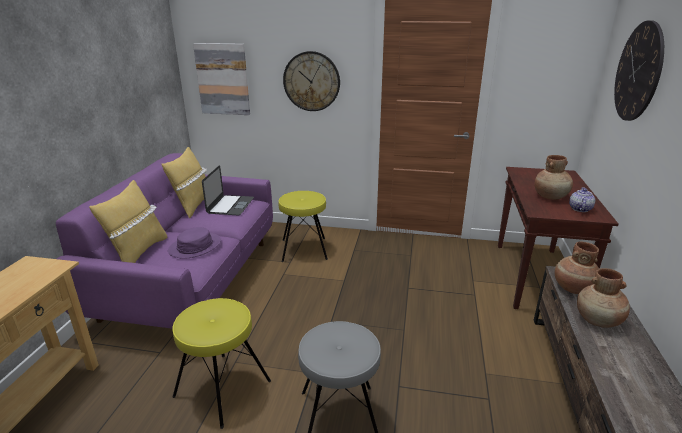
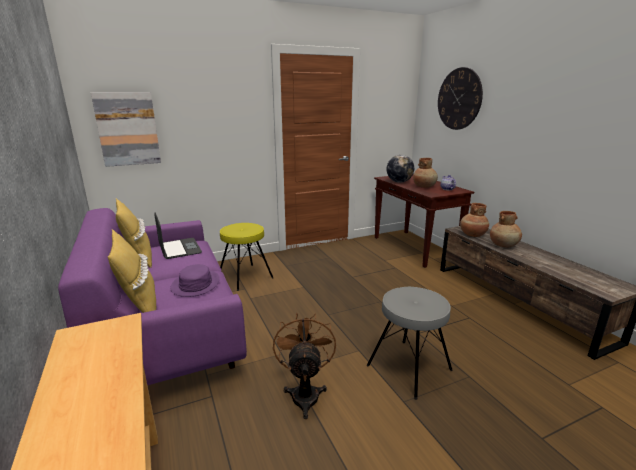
camera: 35 degrees left, 5 degrees down
(222, 388) = (305, 393): yellow stool -> brown fan
(311, 81) = (221, 125): wall clock -> none
(526, 181) = (399, 182): none -> globe

